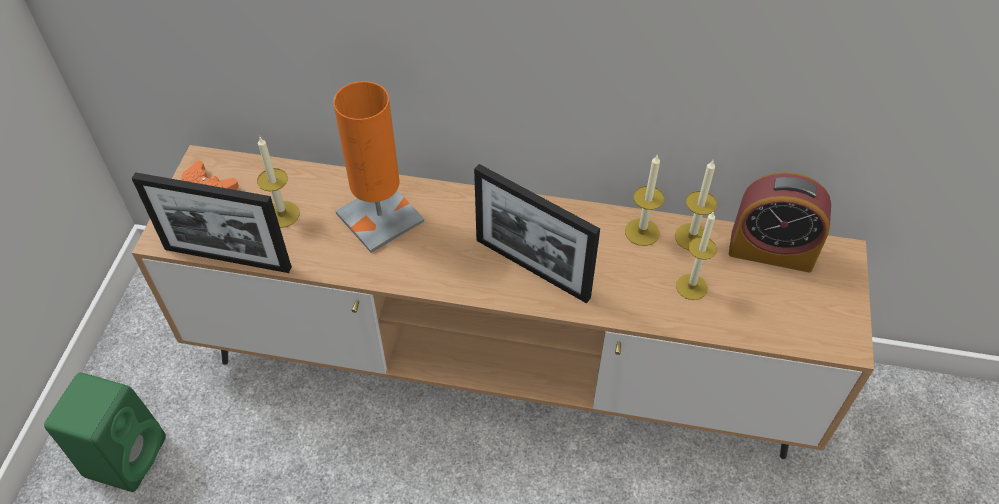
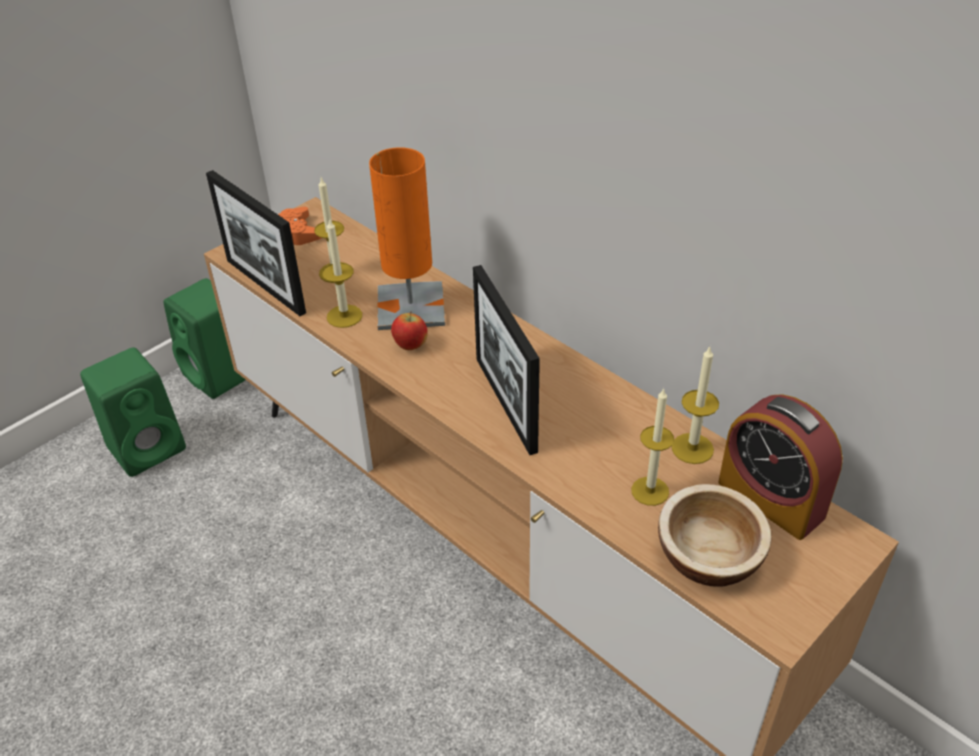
camera: 35 degrees right, 10 degrees down
(138, 350) = (221, 375): none -> green speaker
(412, 254) = (410, 346): none -> apple
(642, 232) = (643, 421): candle -> candle (344, 316)
(767, 318) = (708, 557): none -> bowl

